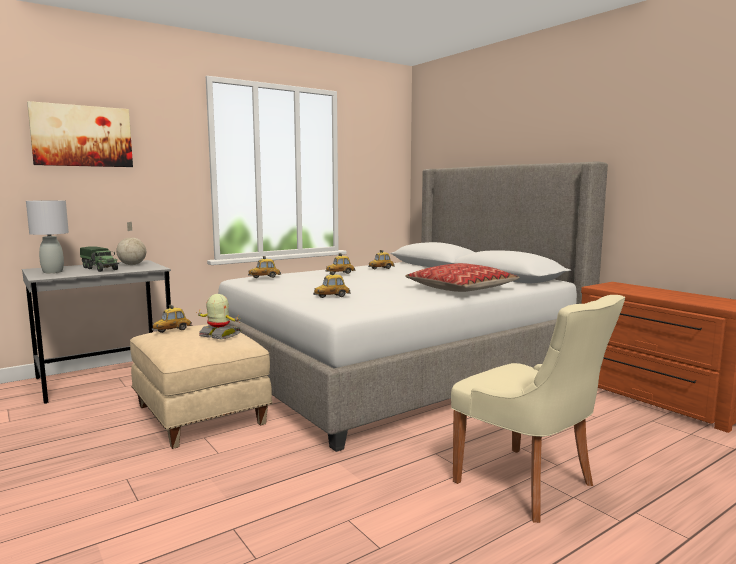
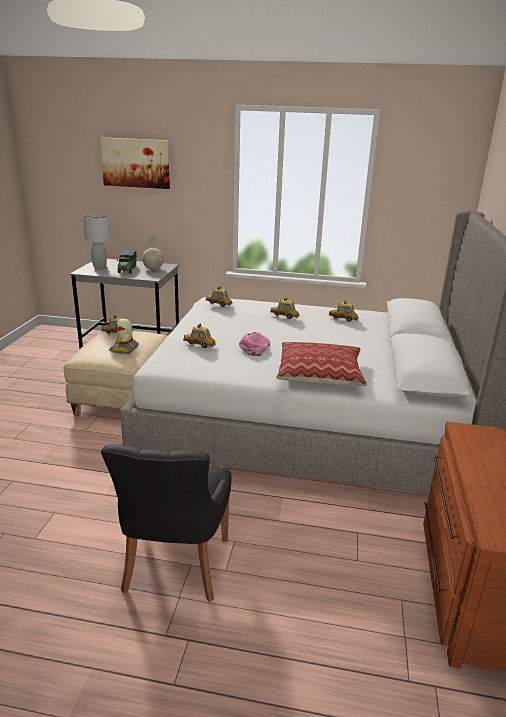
camera: 45 degrees right, 15 degrees up
(219, 335) = (125, 349): toy robot -> toy robot turned 150 degrees counterclockwise
(375, 289) = (255, 347): none -> pink cap
(528, 485) = (174, 567): beige chair -> black chair

